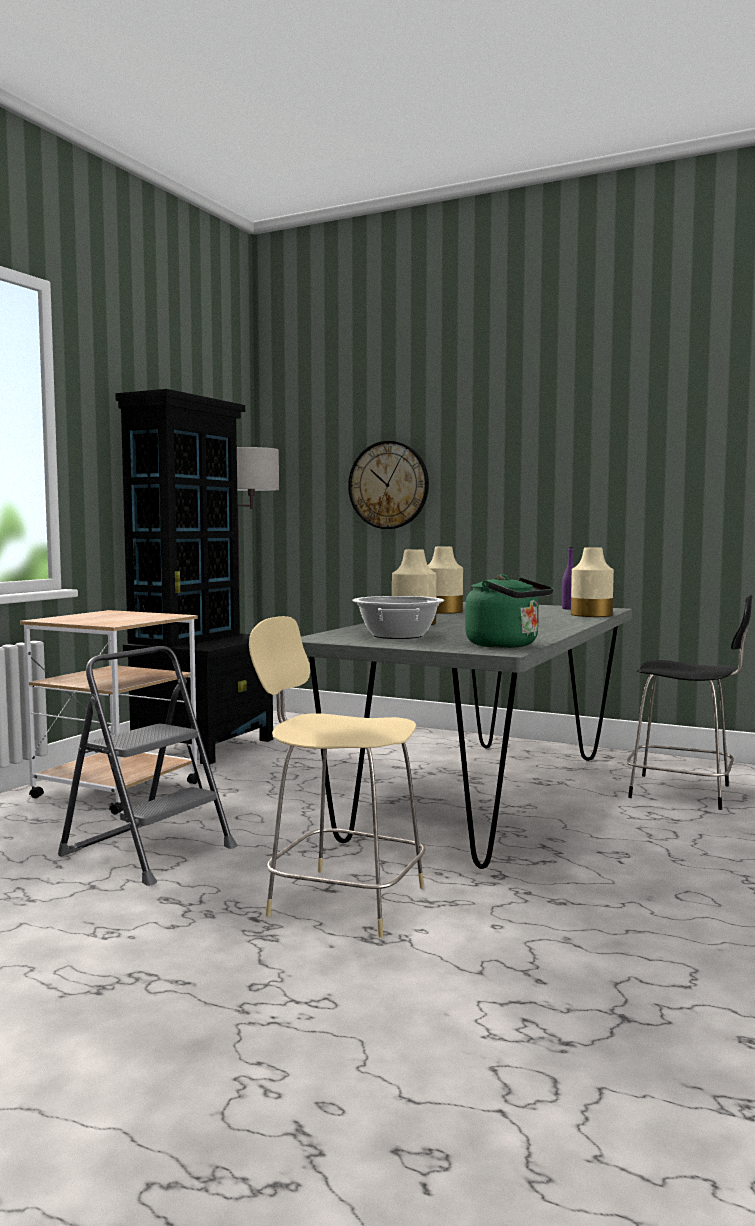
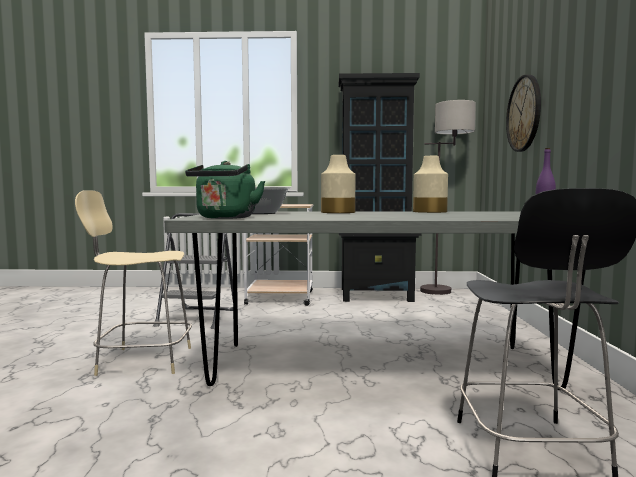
camera: 65 degrees right, 0 degrees up
(341, 900) = (142, 360): beige chair -> beige chair turned 90 degrees counterclockwise
(591, 615) = (502, 218): beige vase -> none

